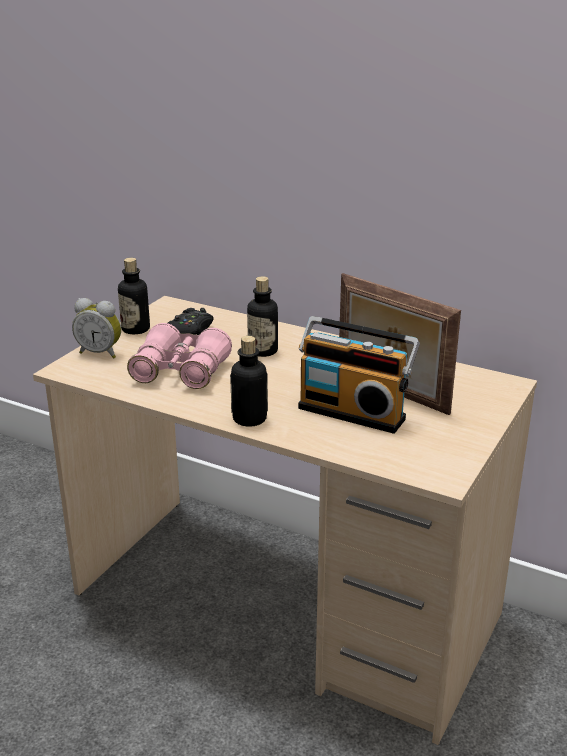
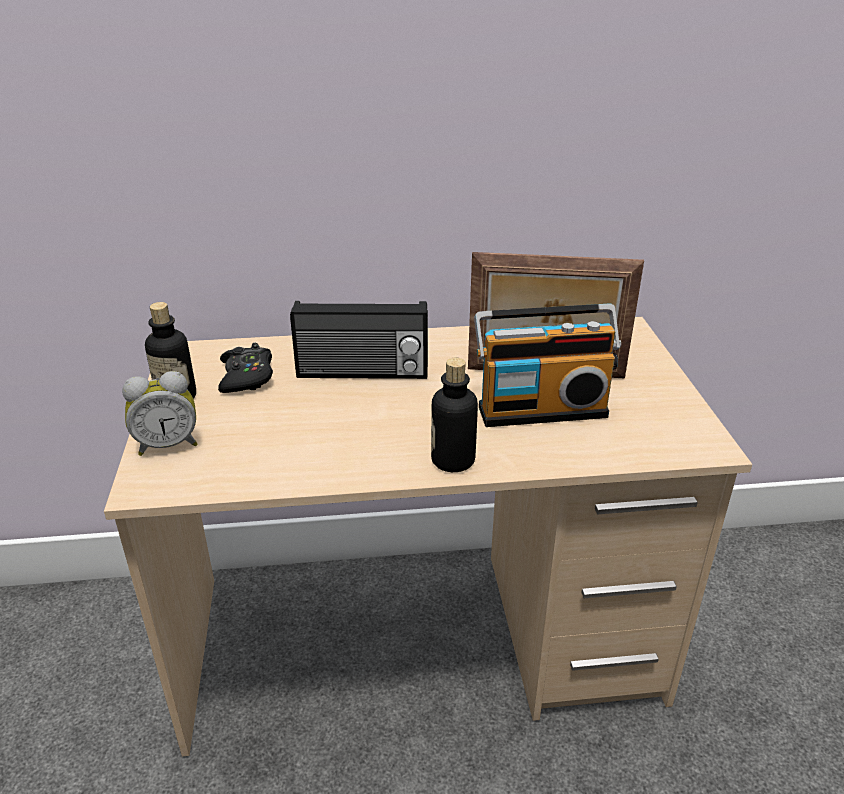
camera: 35 degrees left, 5 degrees up
(181, 371) = (301, 432): pink binoculars -> none
(263, 351) = (362, 373): bottle -> radio

